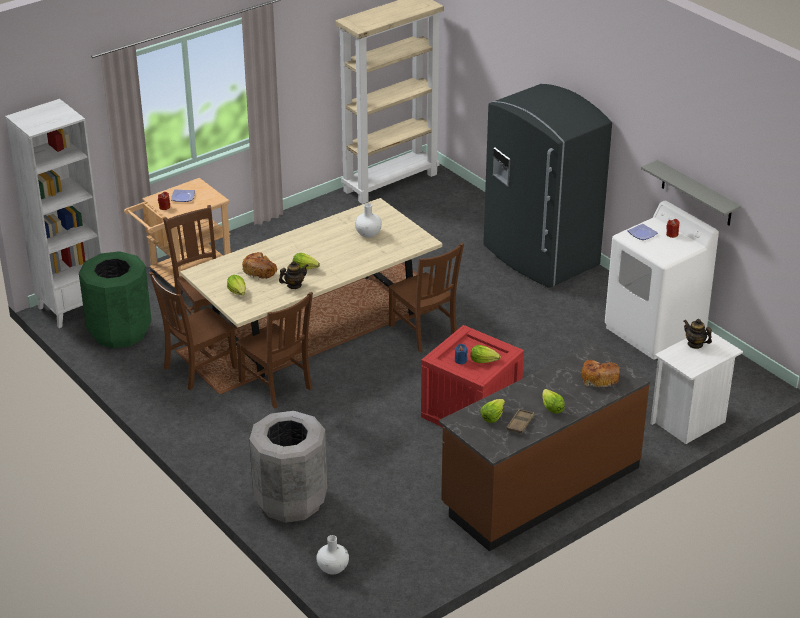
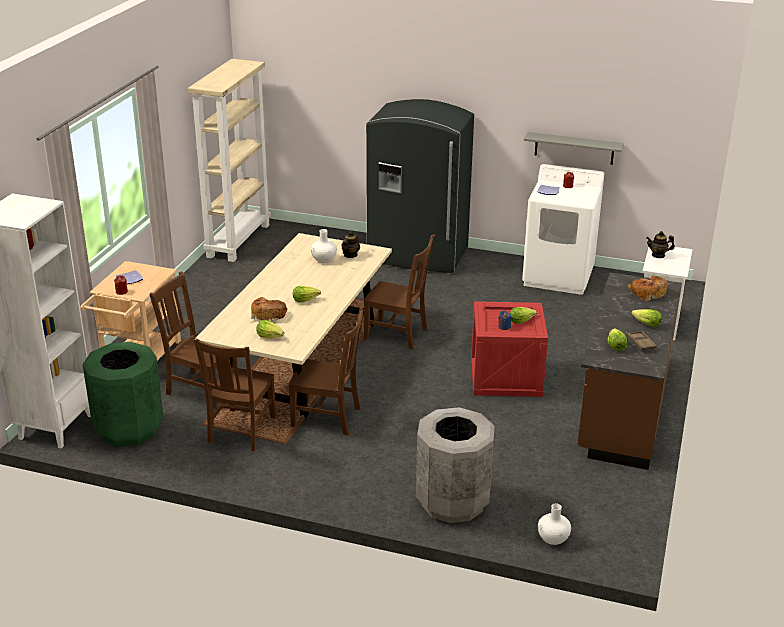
camera: 35 degrees left, 5 degrees down
(294, 285) = (313, 315): teapot -> teapot (350, 255)

